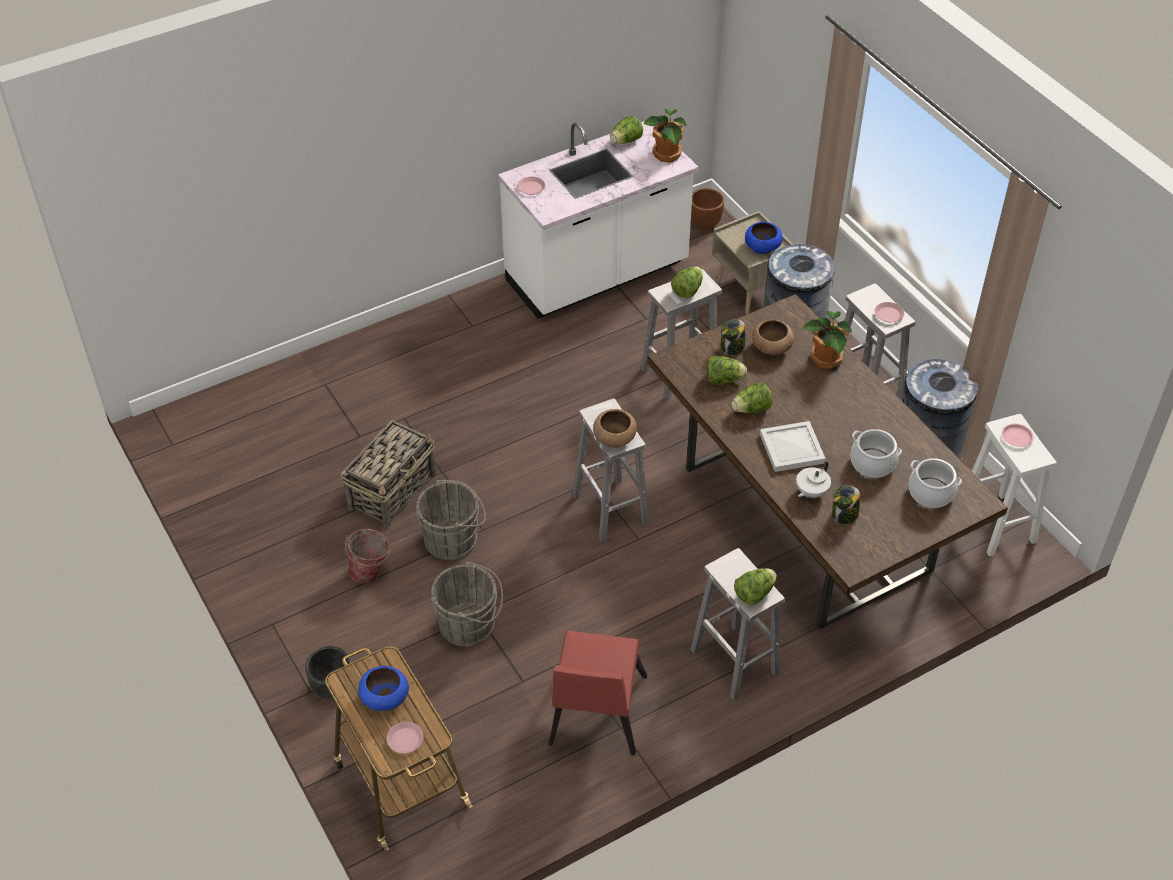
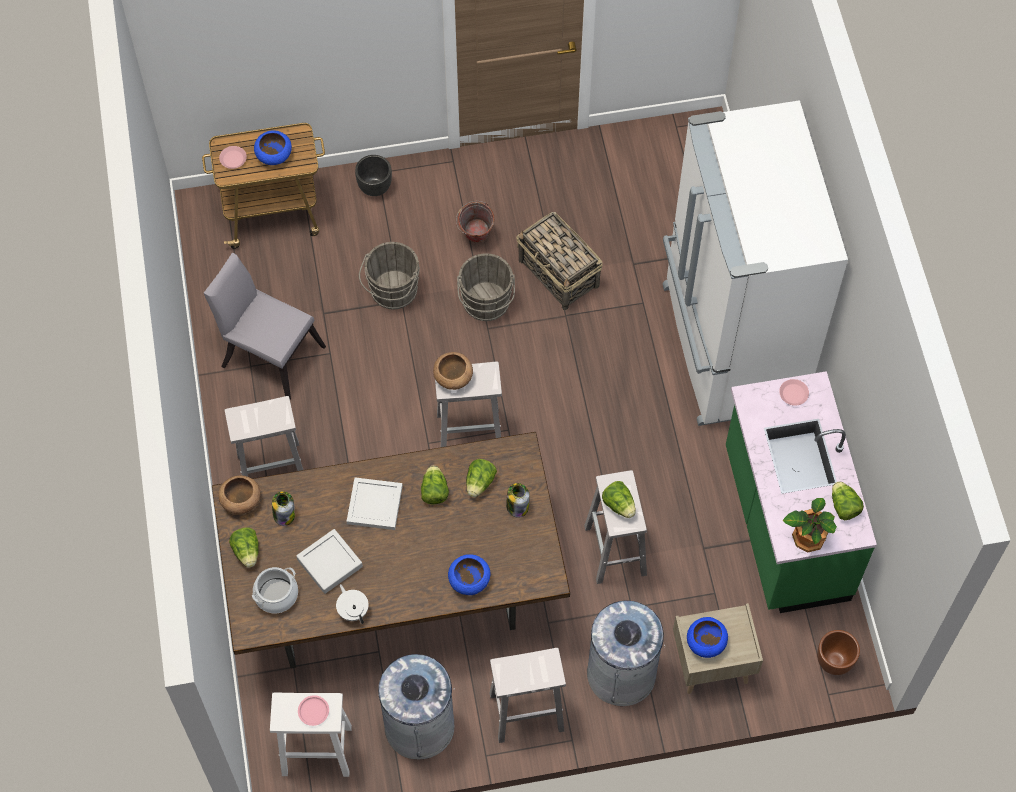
camera: 110 degrees right, 15 degrees up
(430, 347) = (729, 347): none -> white fridge
(595, 716) = (268, 352): red chair -> grey chair
(597, 275) = (784, 525): white counter -> green counter
(754, 593) = (245, 420): lettuce -> lettuce (247, 551)
(771, 348) = (503, 539): brown bowl -> brown bowl (241, 500)
(811, 492) = (320, 499): white teapot -> white teapot (353, 610)
(825, 360) = (469, 580): potted plant -> blue bowl
(872, 463) = (330, 563): cooking pot -> grey tray
(889, 314) = (515, 674): pink plate -> none

